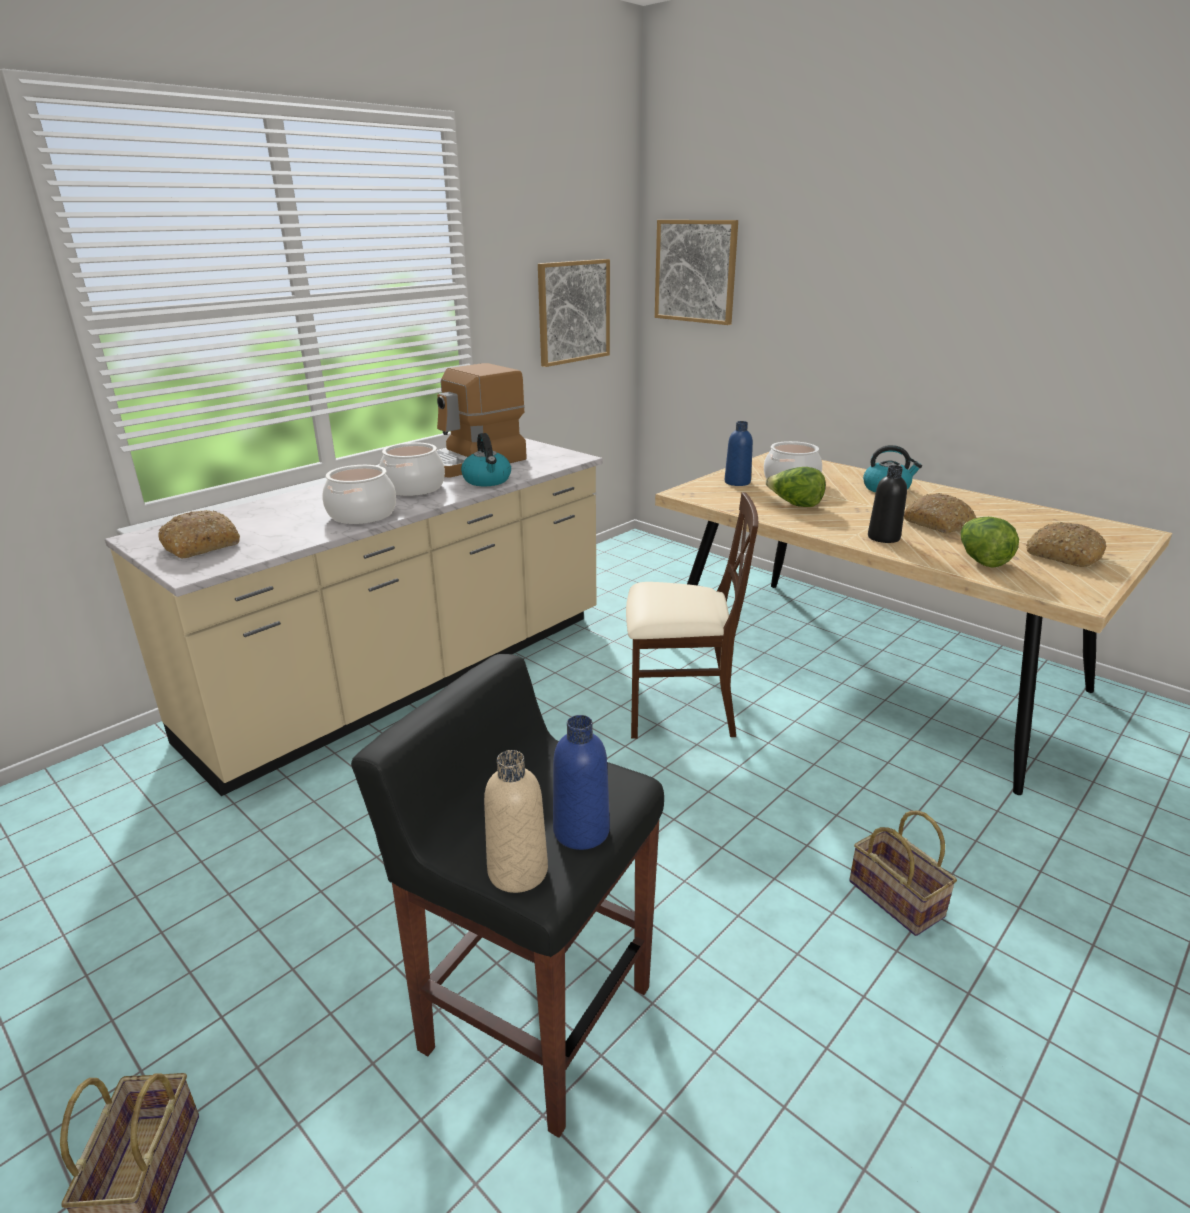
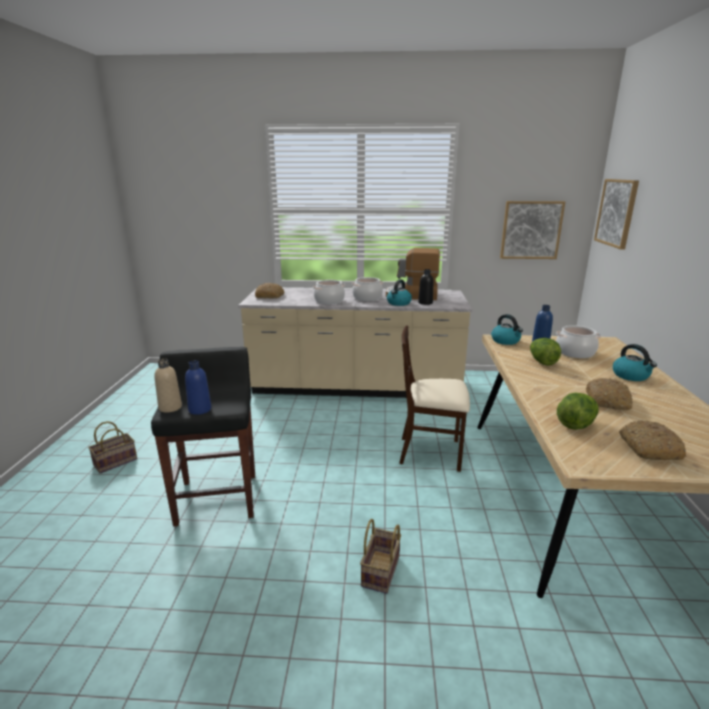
camera: 50 degrees right, 5 degrees down
(679, 711) = (431, 452): beige chair -> beige chair turned 135 degrees clockwise
(701, 493) = (506, 341): none -> kettle
(883, 537) = (547, 392): black bottle -> black bottle (425, 303)

